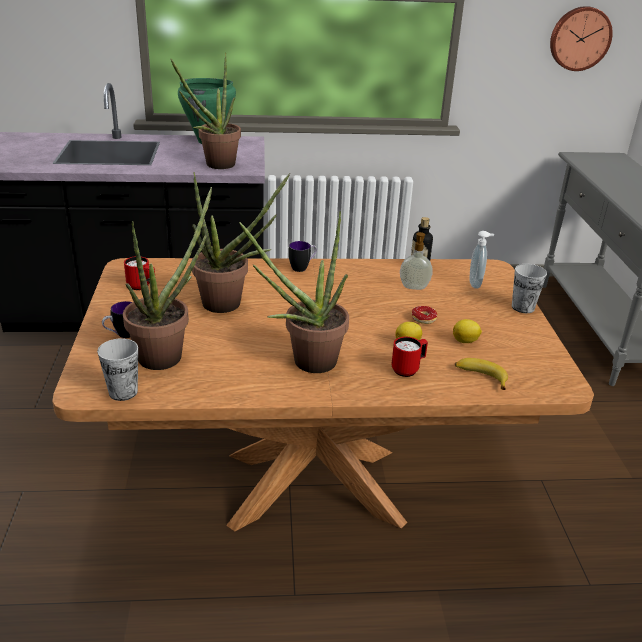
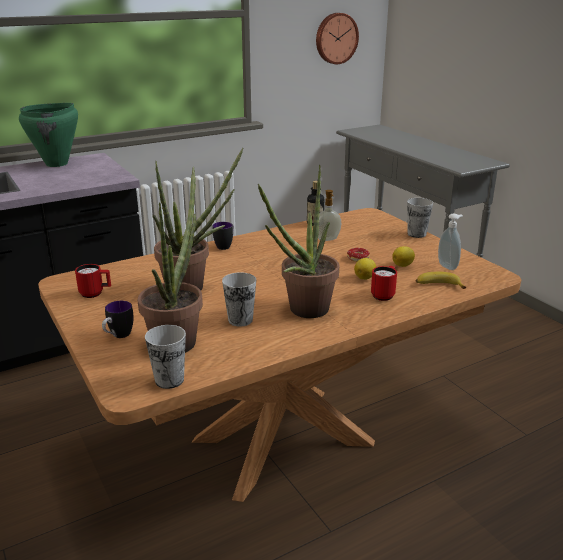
camera: 25 degrees left, 5 degrees down
(215, 165) = (84, 180): potted plant -> none
(239, 352) = (240, 320): none -> cup
(476, 284) = (369, 227): soap dispenser -> soap dispenser (448, 266)

